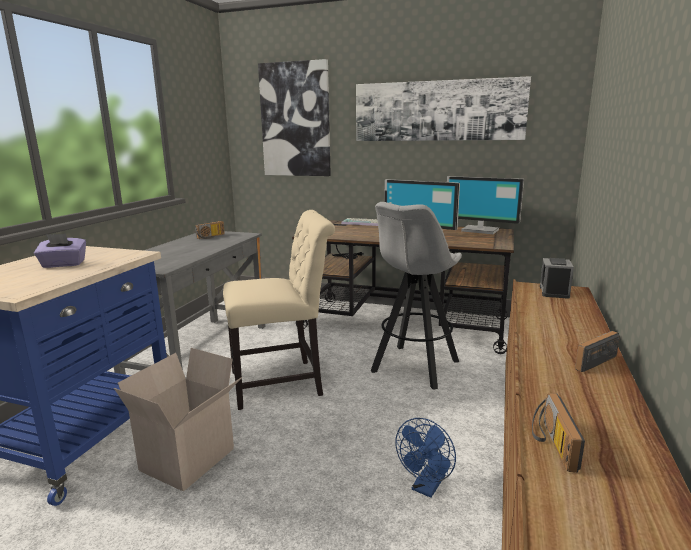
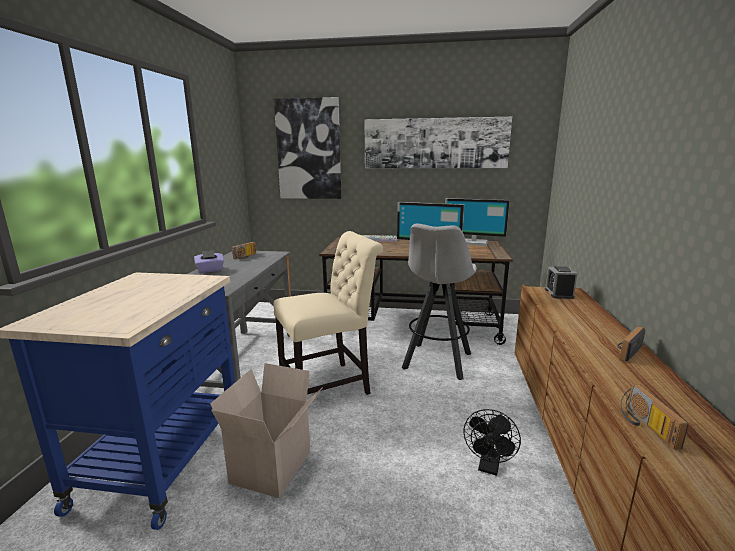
camera: 10 degrees left, 0 degrees up
(63, 264) = (143, 293): purple tissue box -> purple tissue box (210, 270)
(426, 487) = (489, 467): blue fan -> black fan

